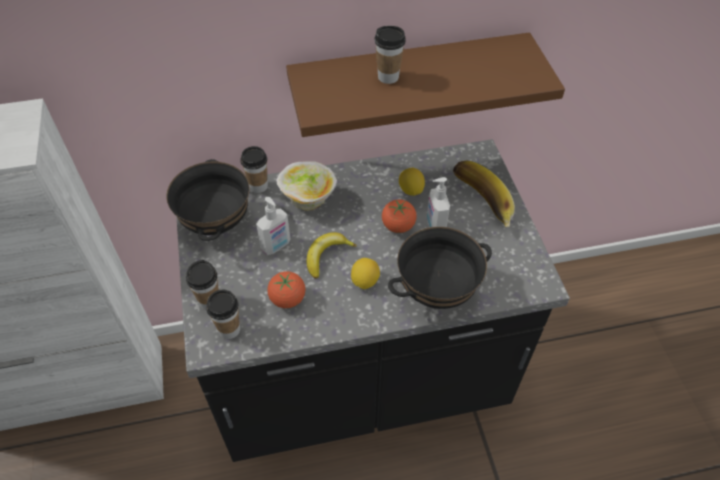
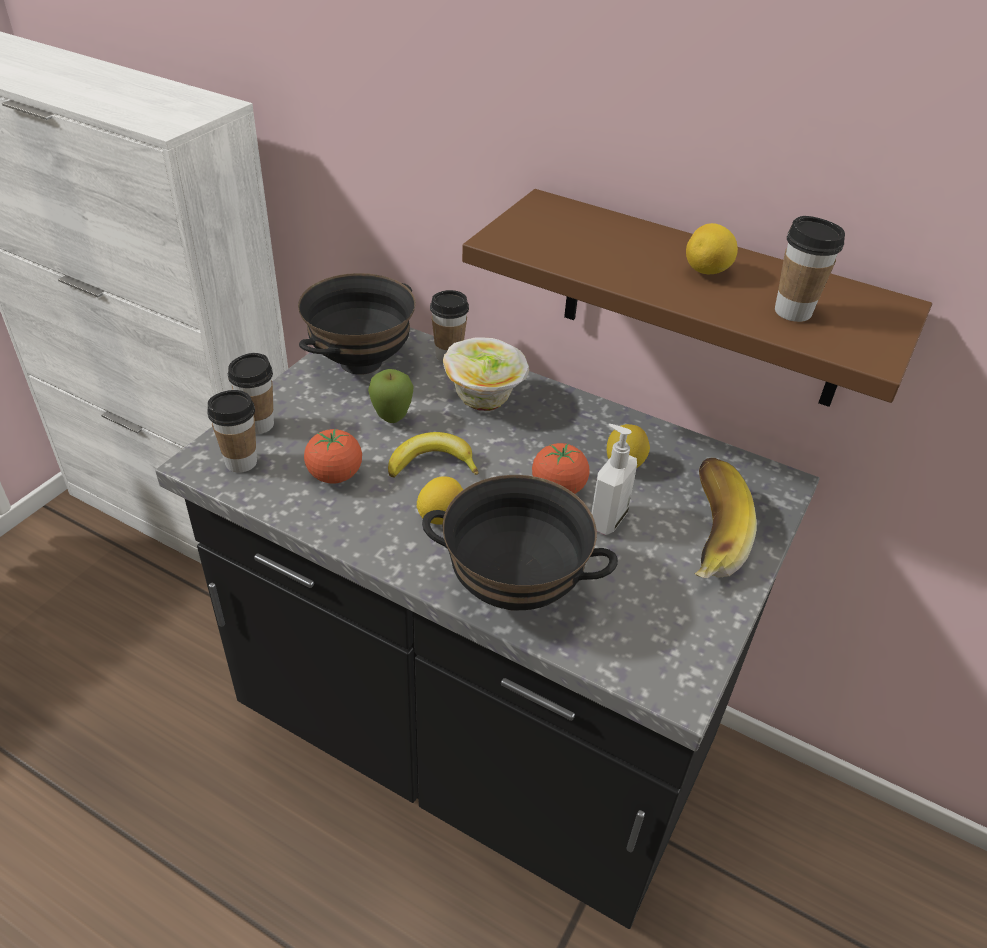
camera: 40 degrees right, 10 degrees down
(276, 246) = (392, 419): soap dispenser -> apple
(388, 77) = (641, 251): cup -> cup (793, 311)
(430, 72) = (707, 272): none -> lemon

